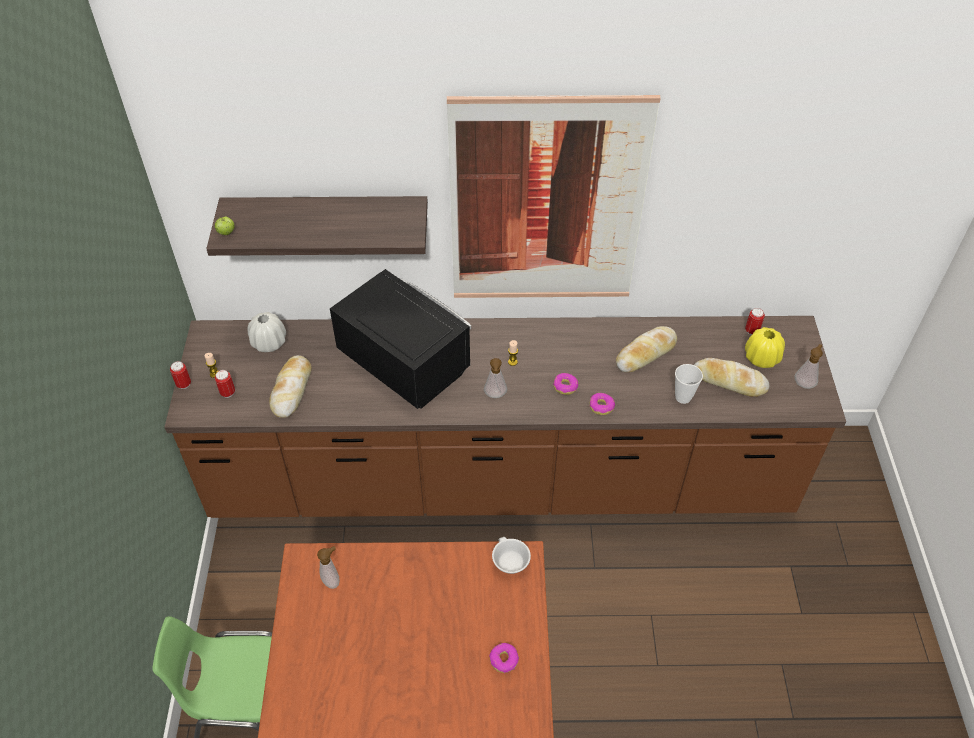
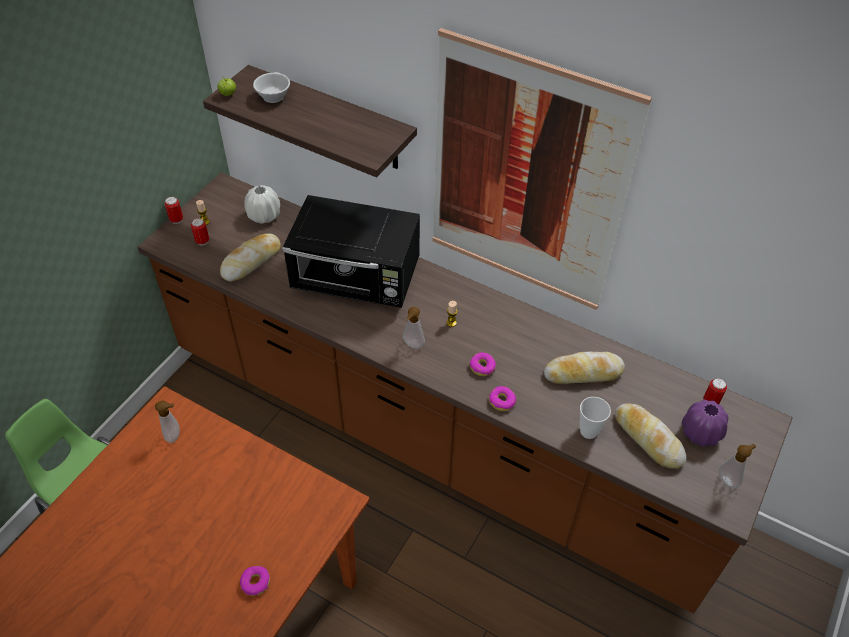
camera: 30 degrees right, 0 degrees up
(403, 362) = (357, 280): black microwave -> black microwave turned 120 degrees clockwise
(509, 563) = (325, 500): white cup -> white cup (272, 95)
(761, 358) = (700, 433): yellow vase -> purple vase

